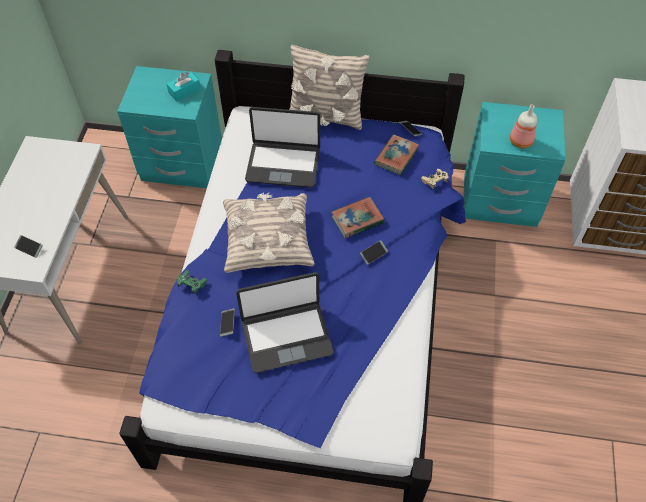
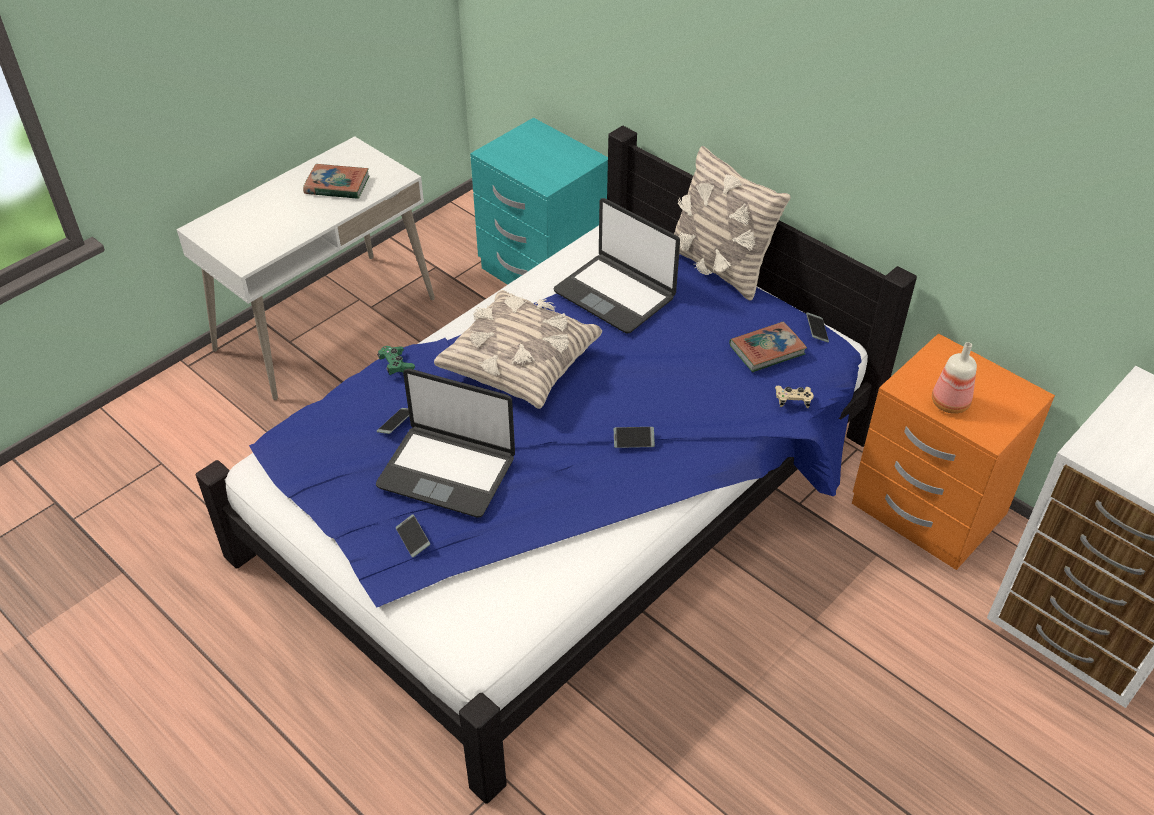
camera: 35 degrees right, 10 degrees down
(29, 248) = (259, 240): phone -> phone (413, 539)
(184, 91) = (562, 163): turquoise tissue box -> none
(357, 220) = (649, 394): book -> book (337, 185)
(499, 201) = (927, 510): turquoise nightstand -> orange nightstand

